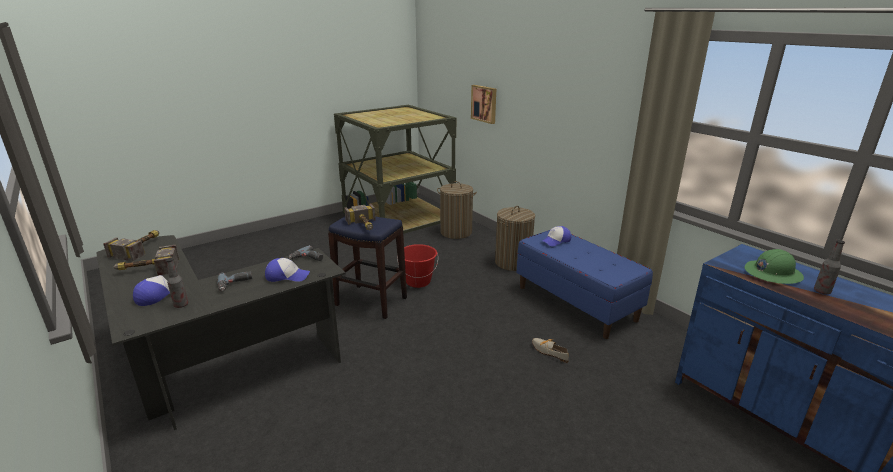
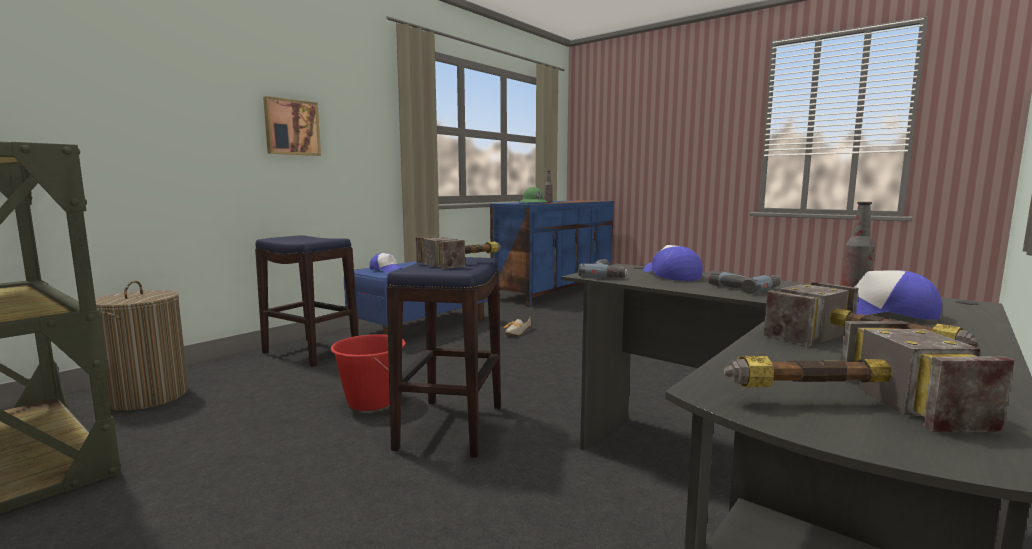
camera: 105 degrees left, 15 degrees down
(484, 103) = (89, 124): picture -> picture (291, 127)
(513, 262) = (310, 352): laundry basket -> stool

